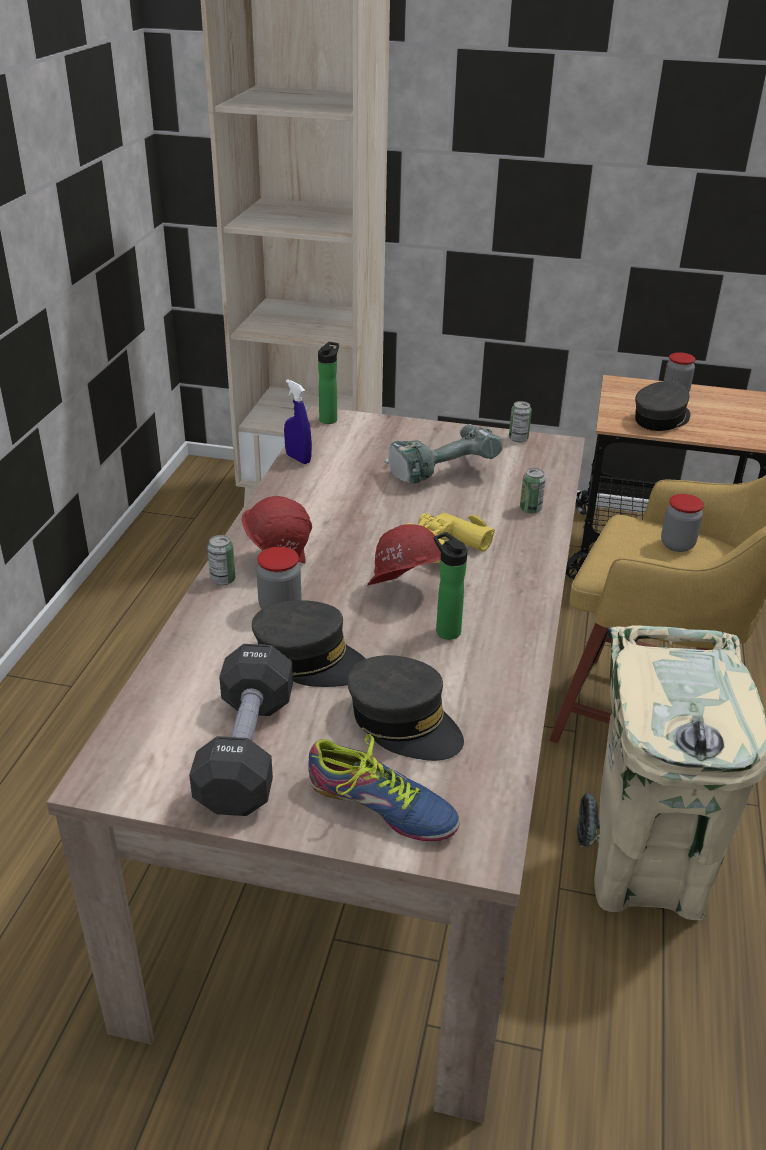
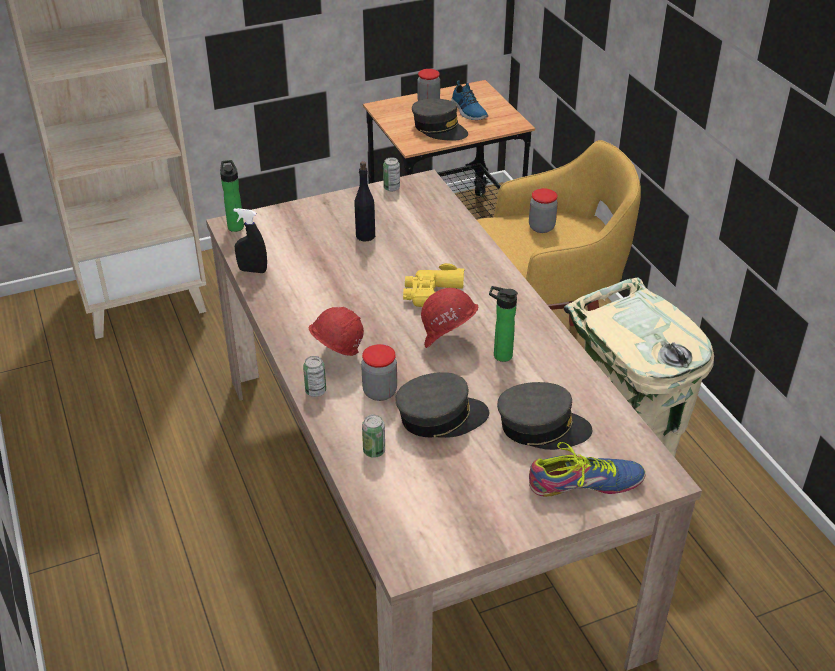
camera: 35 degrees left, 5 degrees up
(247, 751) = (473, 496): black dumbbell -> none
(298, 459) = (252, 270): blue spray bottle -> black spray bottle
(440, 469) = (365, 236): power drill -> black bottle
(530, 509) = (458, 242): can -> can (374, 451)
(661, 418) = (439, 128): grey cap -> grey cap turned 120 degrees clockwise
(712, 413) = (468, 111): none -> shoe

